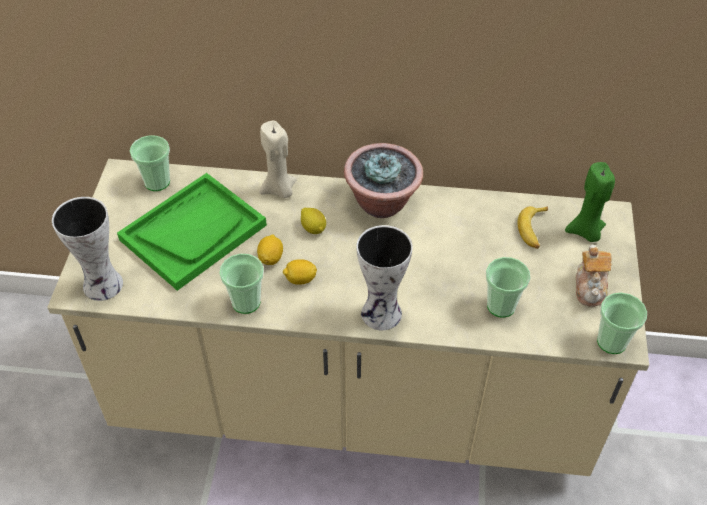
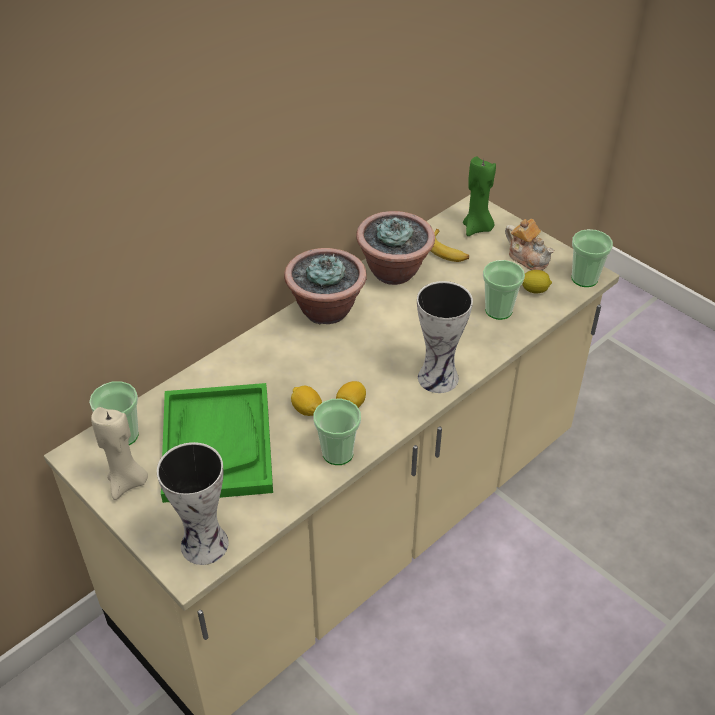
camera: 50 degrees left, 5 degrees down
(279, 190) = (237, 361): beige candle -> beige candle (127, 482)
(313, 228) = (305, 365): lemon -> lemon (534, 290)
(470, 214) = (394, 271): none -> potted plant

